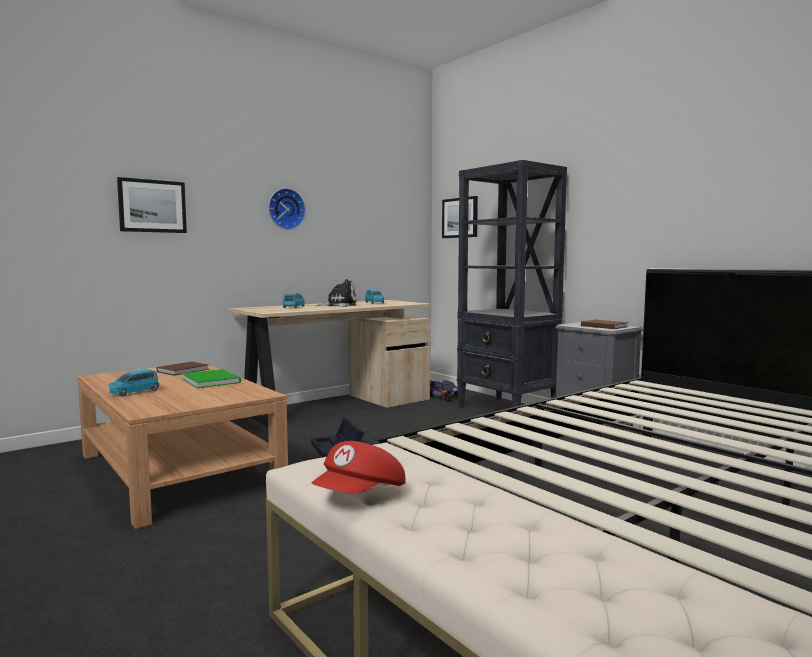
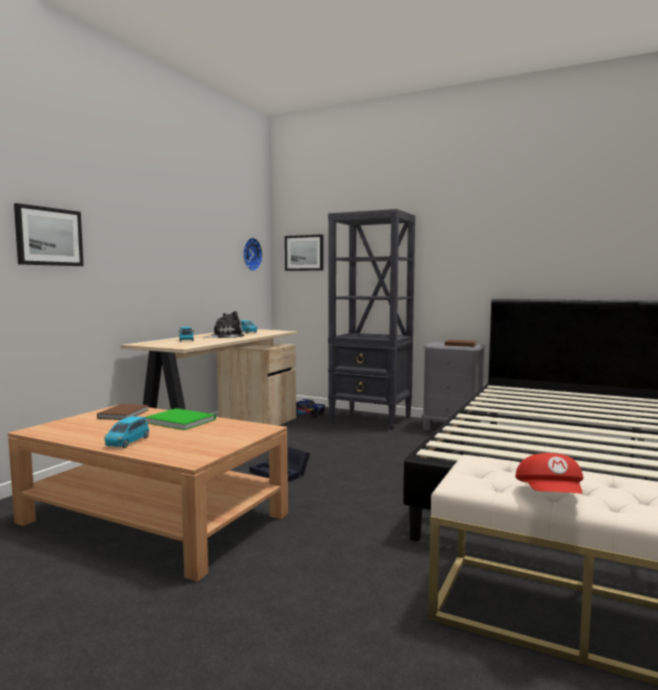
camera: 25 degrees left, 0 degrees up
(285, 209) = (165, 242): wall clock -> wall clock (250, 254)

